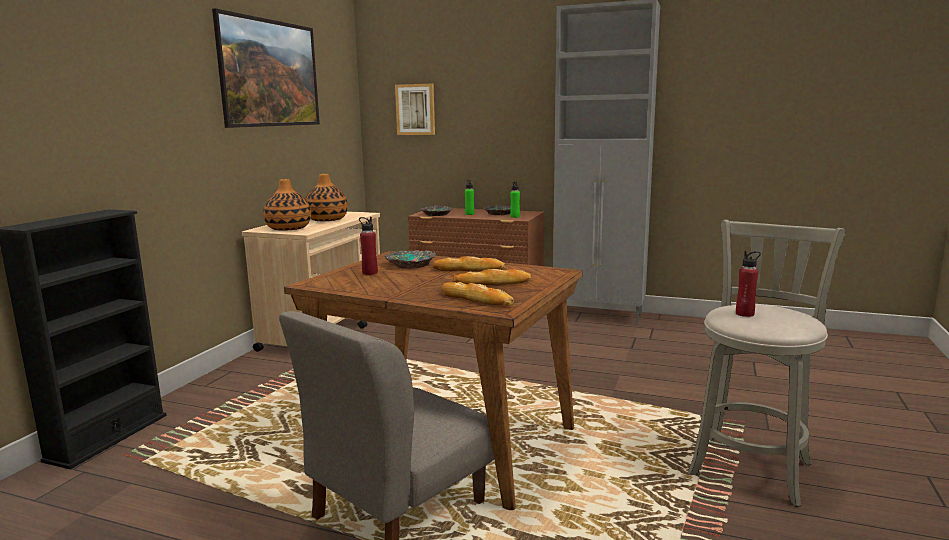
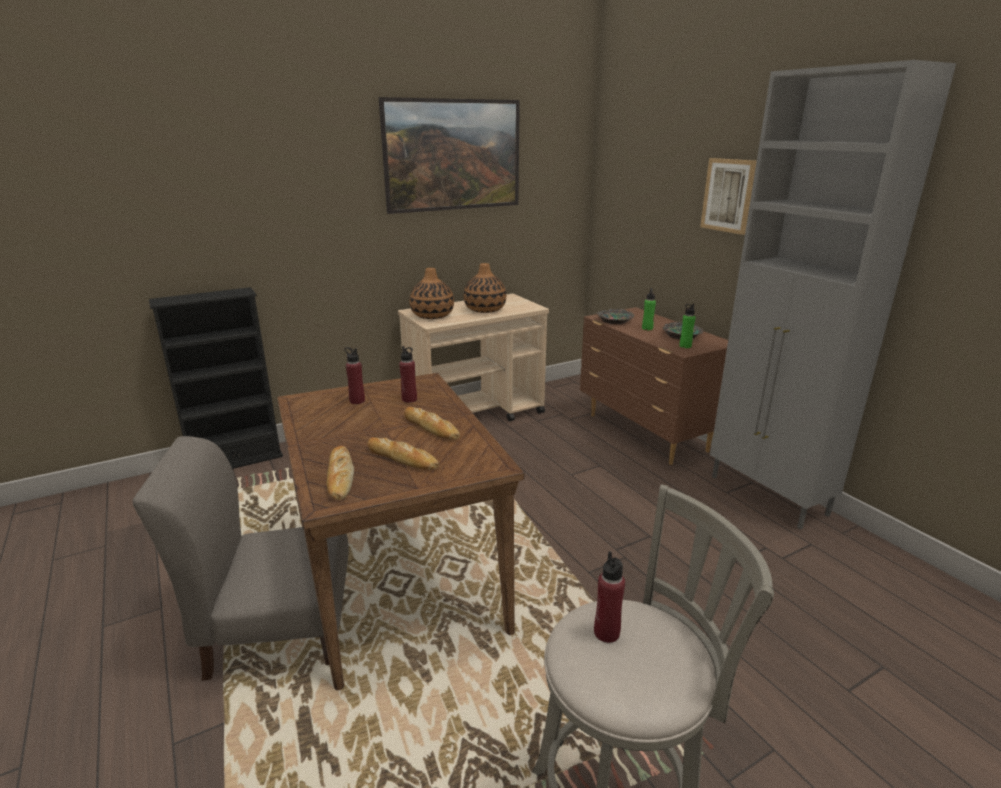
camera: 40 degrees right, 10 degrees up
(410, 264) = (409, 399): bowl -> red bottle
(415, 109) = (635, 191): picture -> picture (729, 195)

